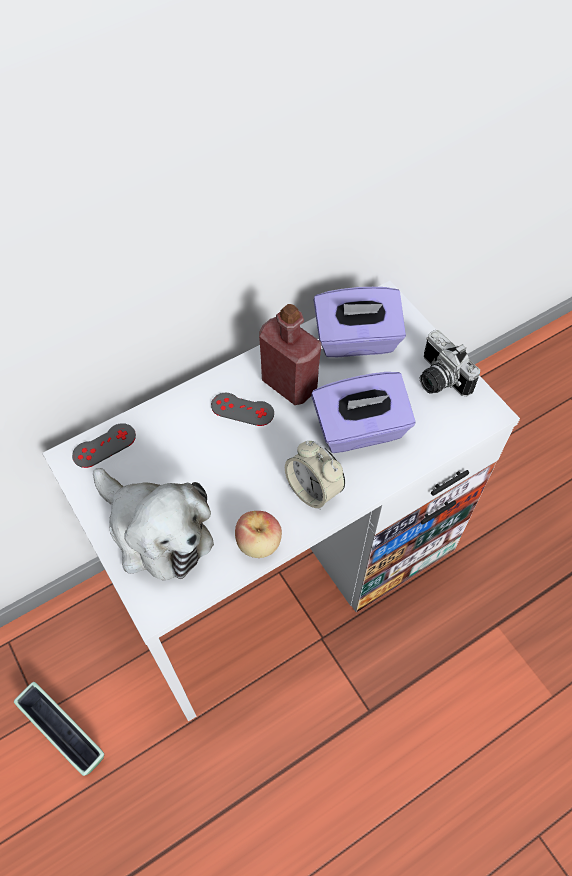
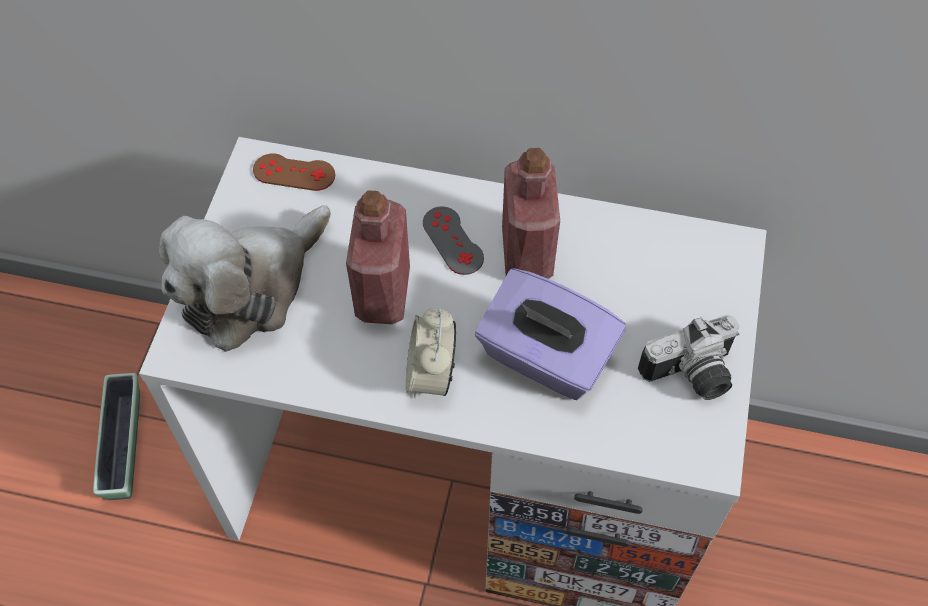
camera: 45 degrees right, 0 degrees up
(104, 445) = (294, 172): grey game controller -> brown game controller
(156, 532) = (251, 288): plush toy -> plush toy turned 45 degrees clockwise
(237, 469) = (383, 293): none -> red bottle
(259, 543) = (325, 378): apple -> none
(356, 341) = (649, 265): purple tissue box -> none
(437, 379) = (692, 376): camera -> camera turned 120 degrees counterclockwise

